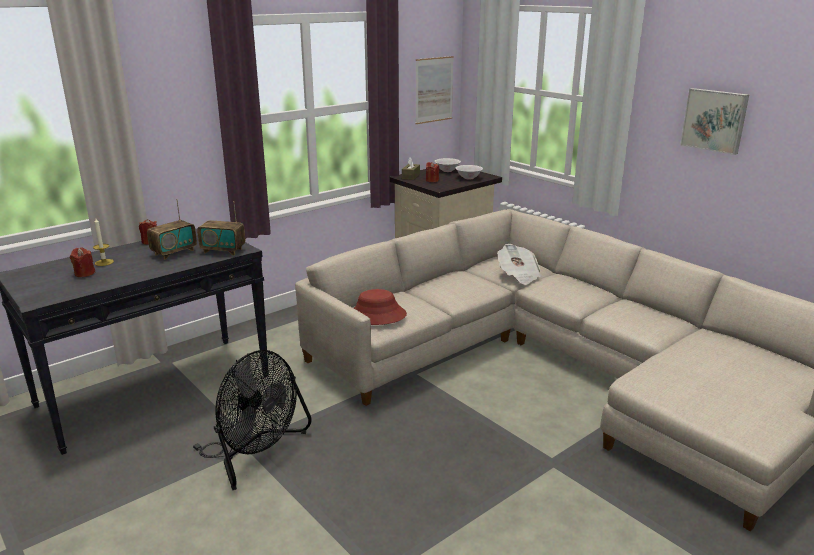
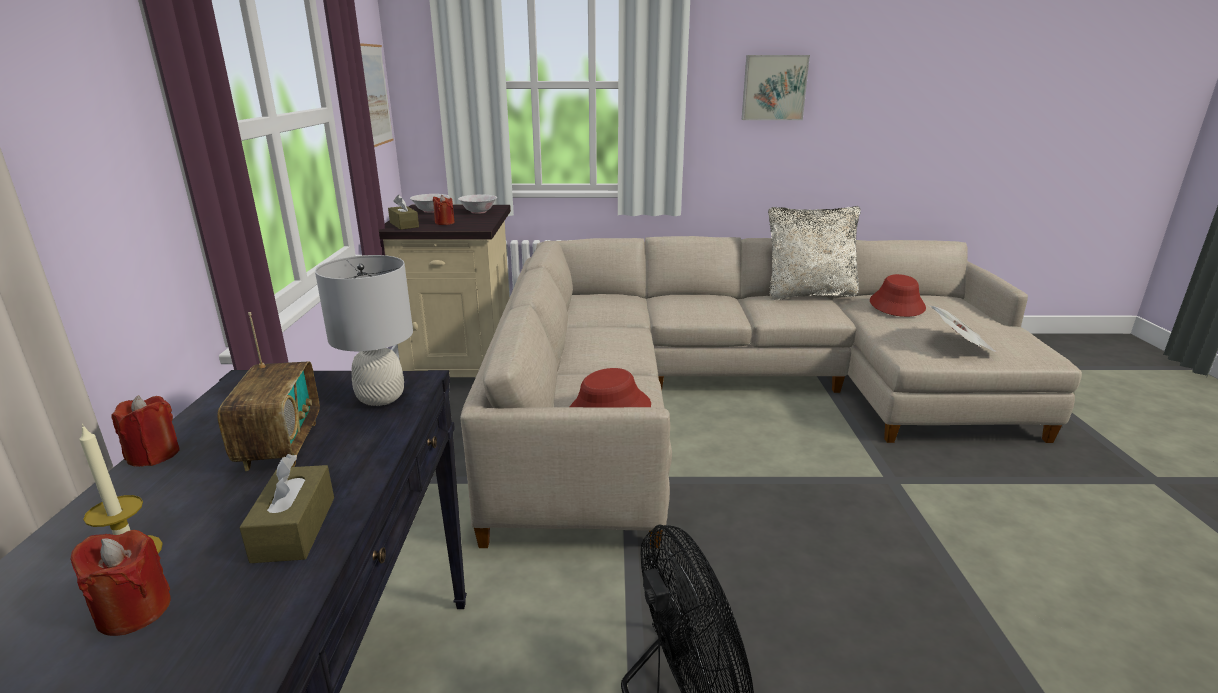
camera: 50 degrees left, 0 degrees up
(133, 273) = (294, 528): none -> brown tissue box
(223, 251) = (381, 398): radio -> grey table lamp
(518, 275) = (632, 310): newspaper -> newspaper (959, 345)
(675, 317) = (810, 295): none -> beige pillow
(722, 351) = (897, 305): none -> red hat

